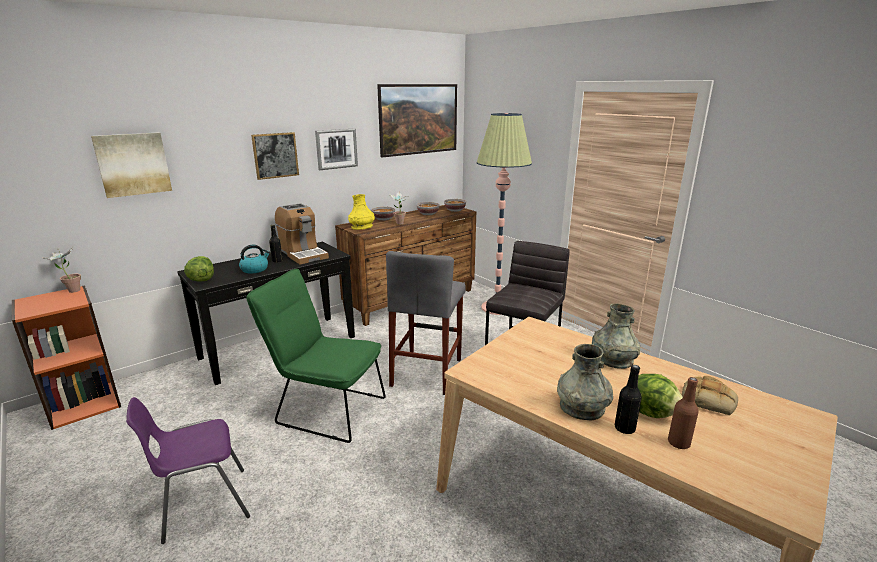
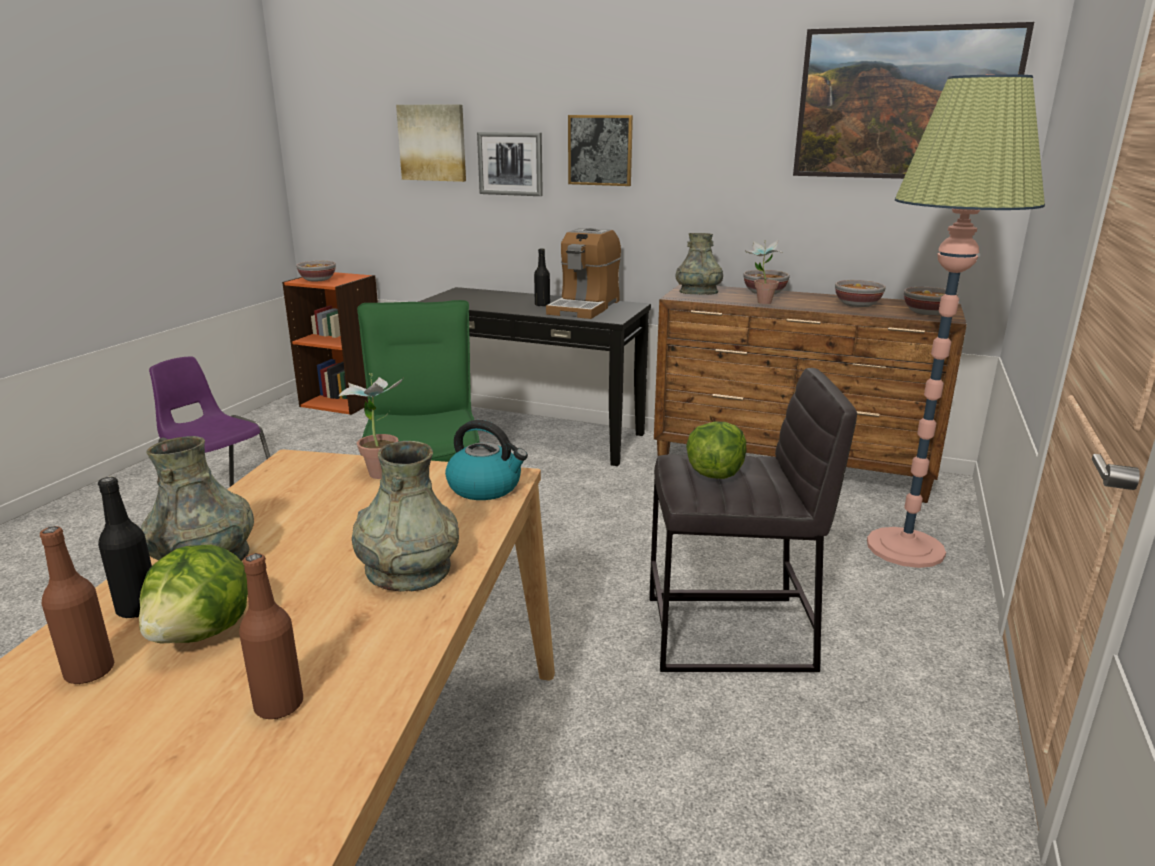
camera: 60 degrees right, 0 degrees up
(46, 306) = (317, 280): none -> bowl
(71, 290) = (358, 275): potted plant -> potted plant (380, 470)
(201, 280) = (441, 298): lettuce -> lettuce (714, 474)
(255, 269) = (501, 305): kettle -> kettle (486, 487)
(336, 149) = (704, 150): picture -> picture (510, 164)
(362, 227) = (698, 293): yellow vase -> grey vase
(427, 372) = (587, 548): grey stool -> none
(709, 400) = (279, 705): bread -> brown bottle

